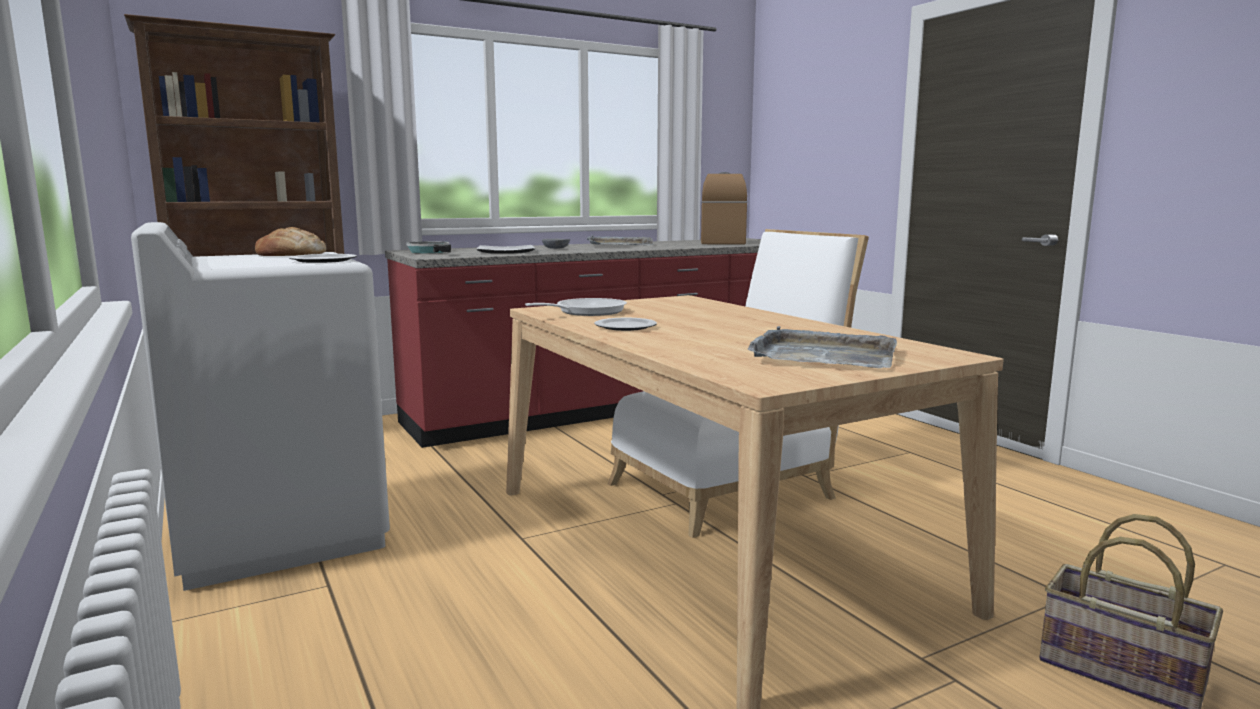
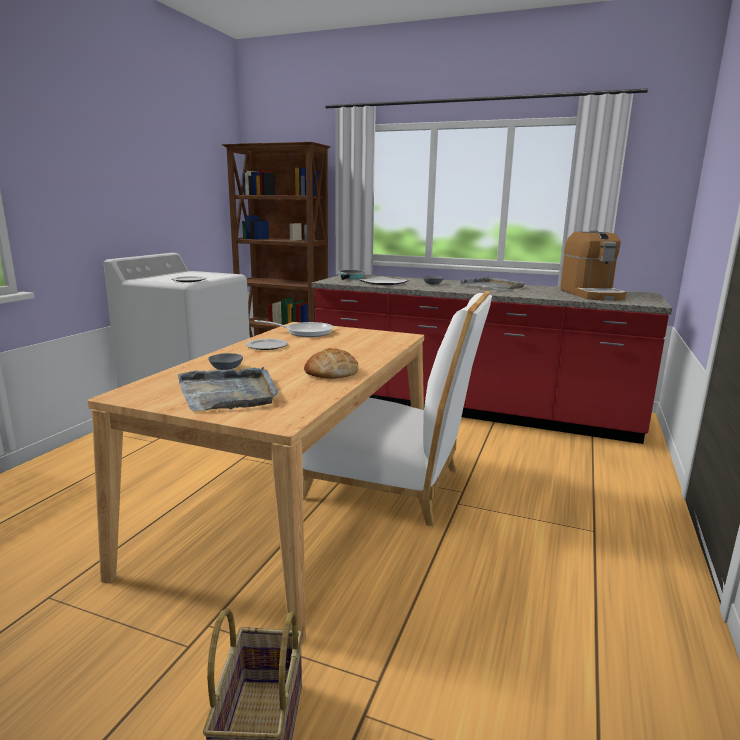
camera: 50 degrees right, 5 degrees up
(291, 255) = (212, 274): bread -> bread (331, 372)
(706, 346) = (227, 368): none -> grey bowl
(722, 242) = (591, 294): coffee machine -> coffee machine turned 120 degrees clockwise

